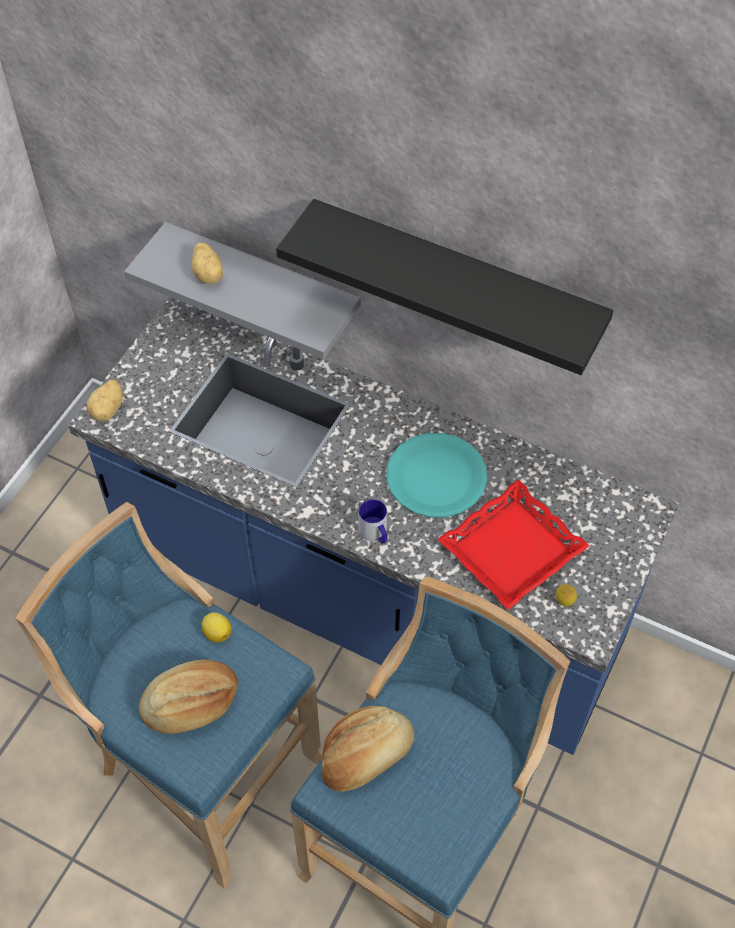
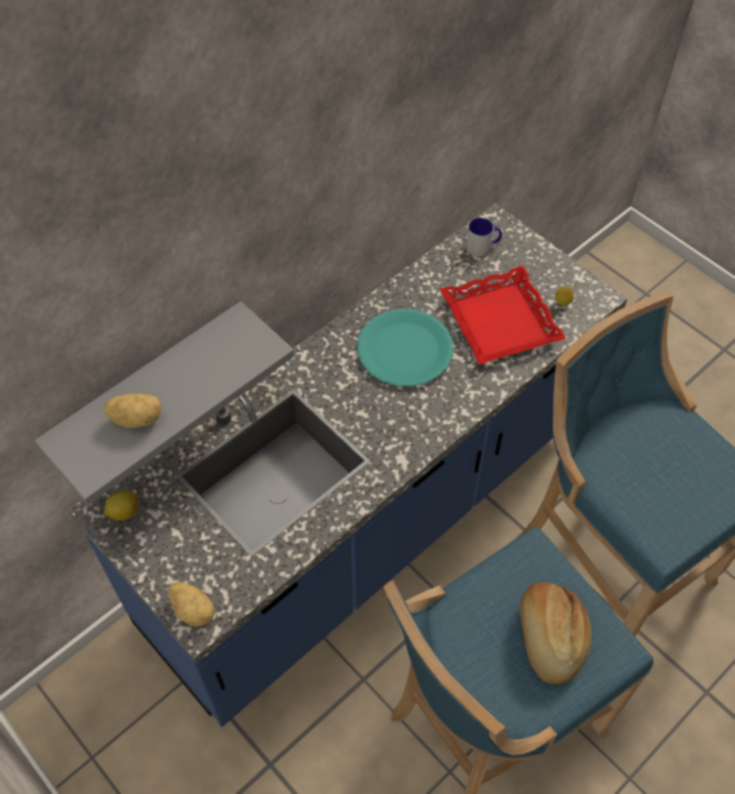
camera: 70 degrees left, 0 degrees up
(217, 632) = (478, 593): lemon -> lemon (123, 512)
(366, 755) = (638, 506): bread -> none
(375, 533) = (447, 413): mug -> mug (483, 246)
(456, 282) = (316, 193): black shelf -> none

